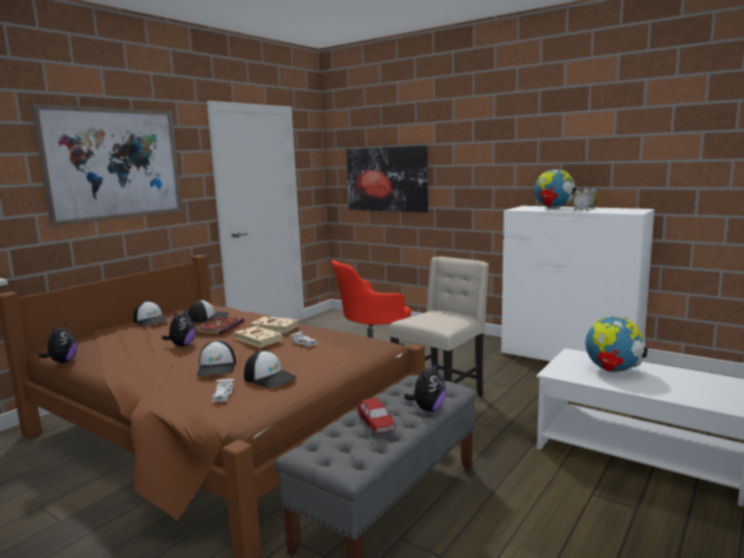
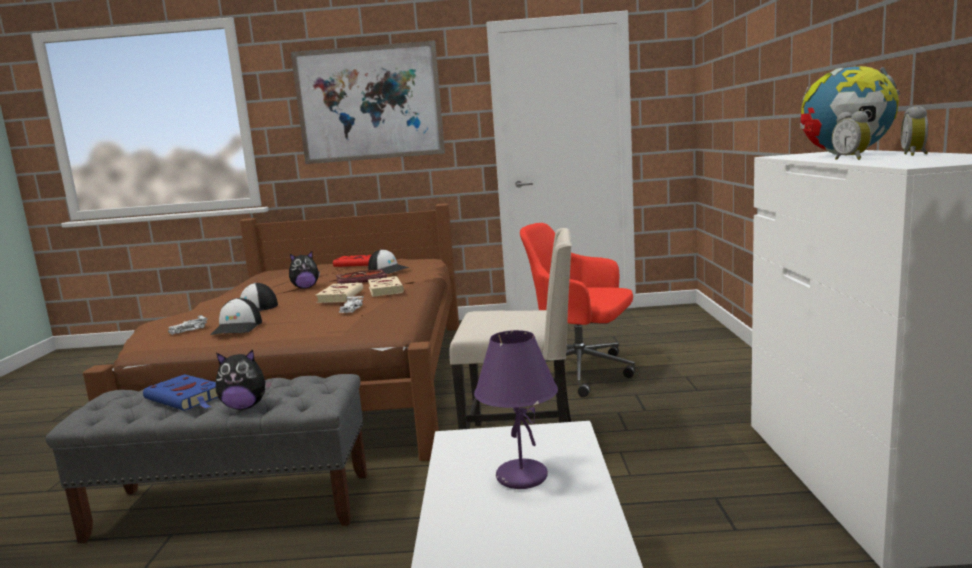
camera: 55 degrees right, 0 degrees up
(62, 362) = (243, 281): plush toy -> none
(151, 321) = (357, 264): cap -> red book
(376, 424) = (186, 398): toy car -> blue book
(387, 179) = (734, 107): picture -> none
(613, 371) = (520, 477): globe -> purple table lamp

